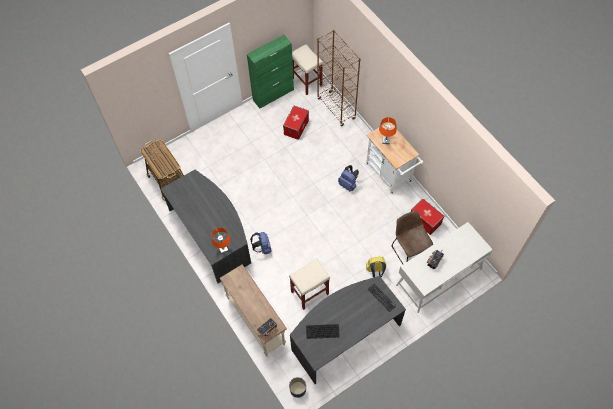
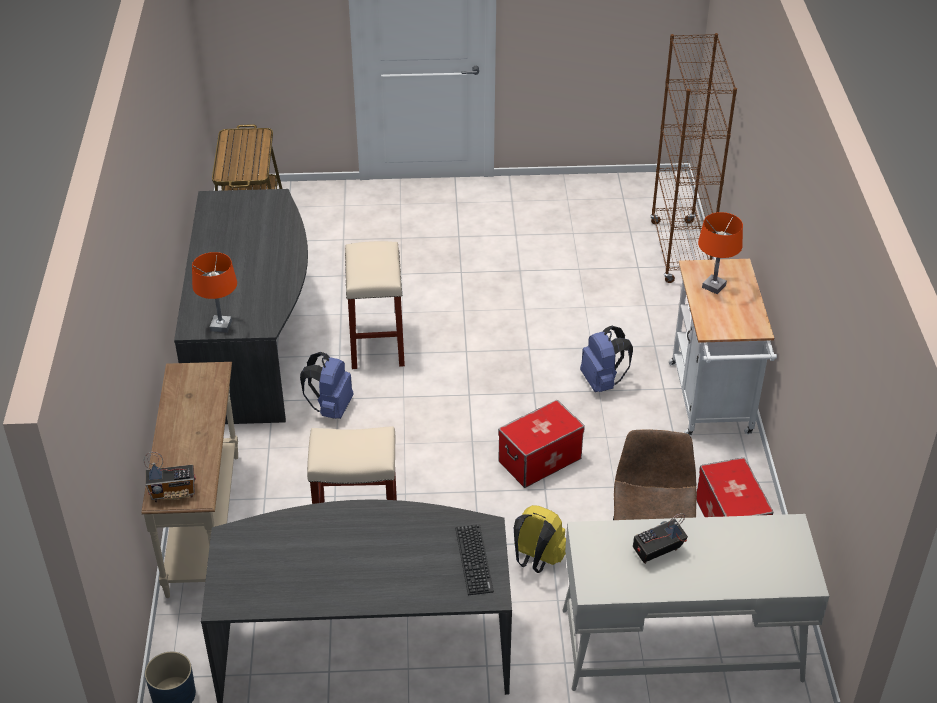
camera: 30 degrees right, 20 degrees down
(273, 94) = (567, 184): green cabinet -> none
(296, 127) = (570, 249): storage box -> storage box (540, 460)
(307, 82) = (651, 191): beige stool -> beige stool (377, 345)
(322, 331) = (285, 556): keyboard -> none

